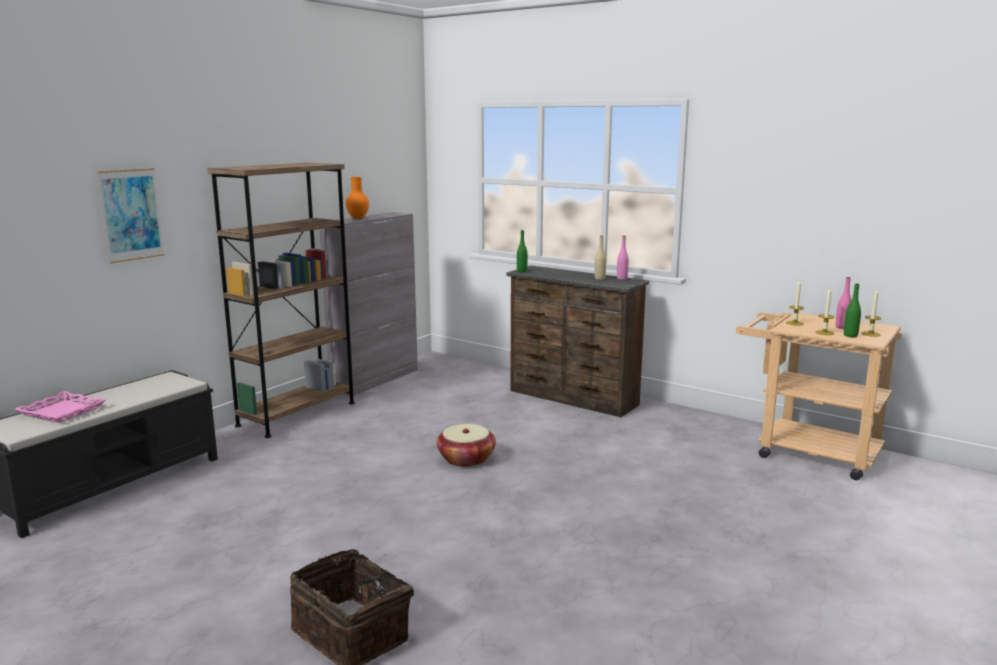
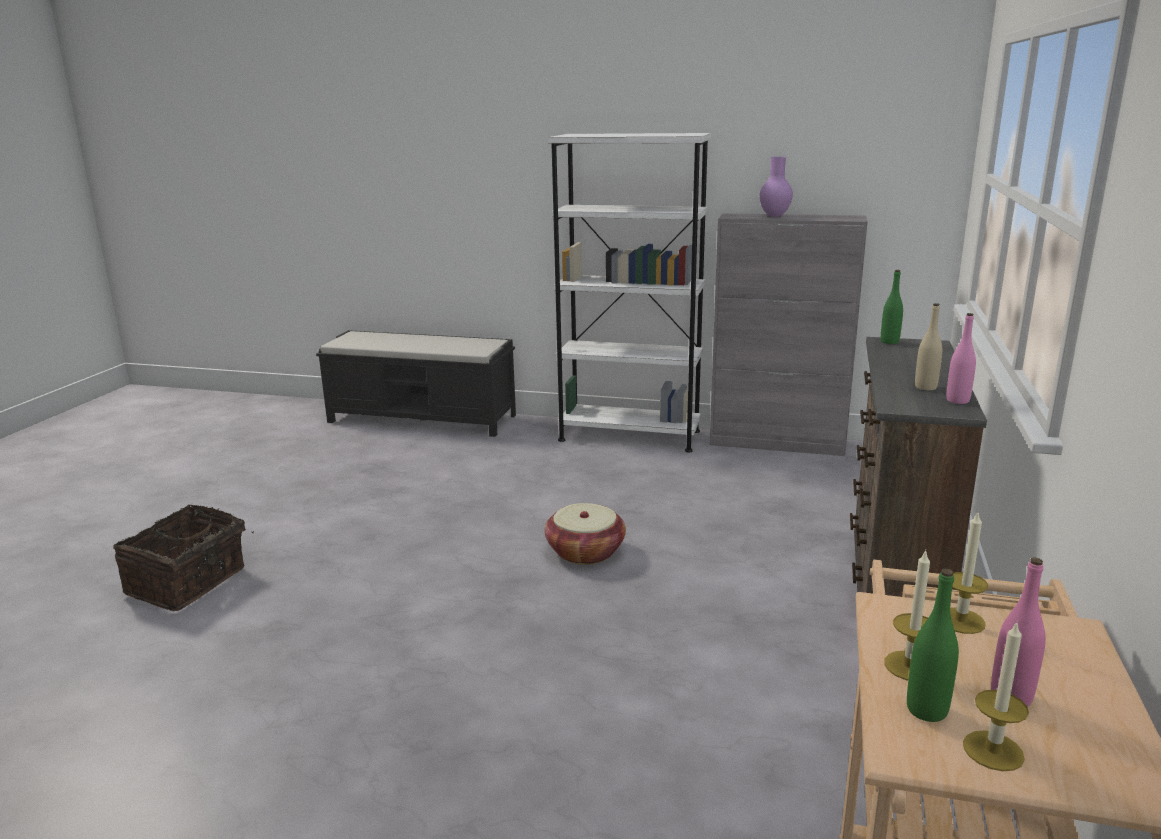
camera: 70 degrees right, 5 degrees up
(63, 411) = (388, 339): pink tray -> none
(131, 215) = (487, 177): picture -> none
(297, 414) = (629, 435): brown bookcase -> white bookcase
(357, 218) = (775, 216): orange vase -> purple vase

